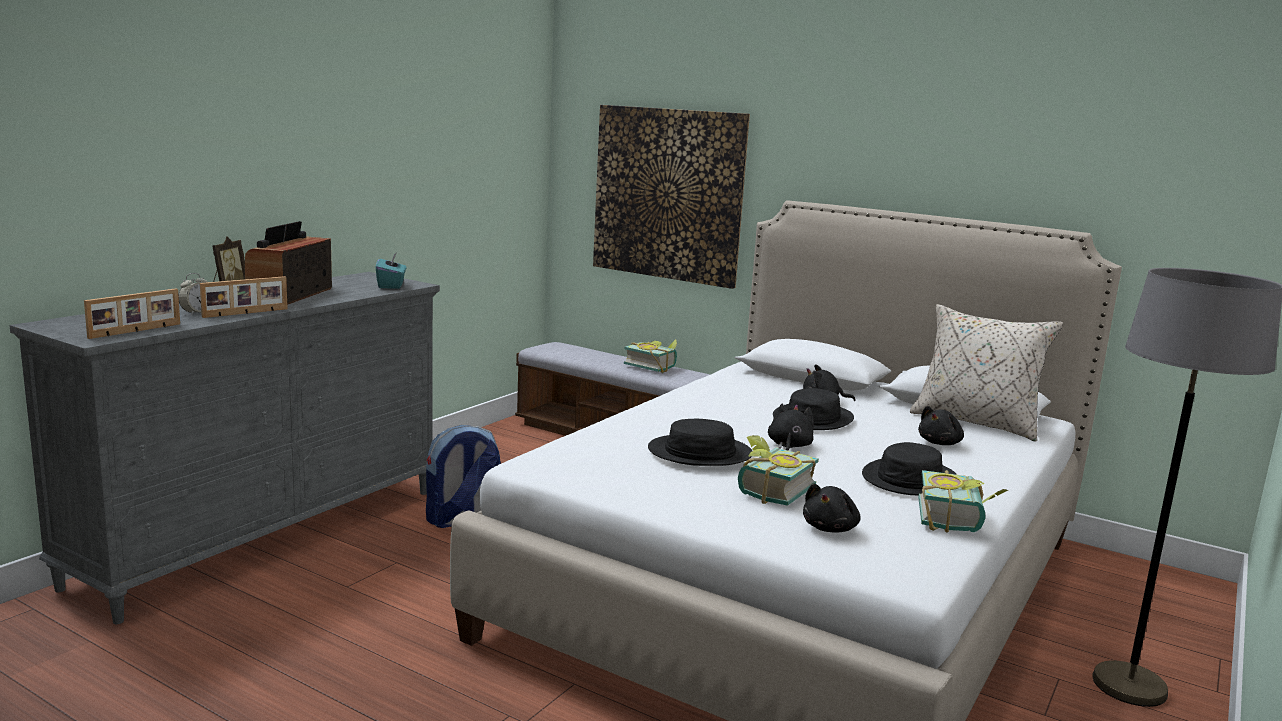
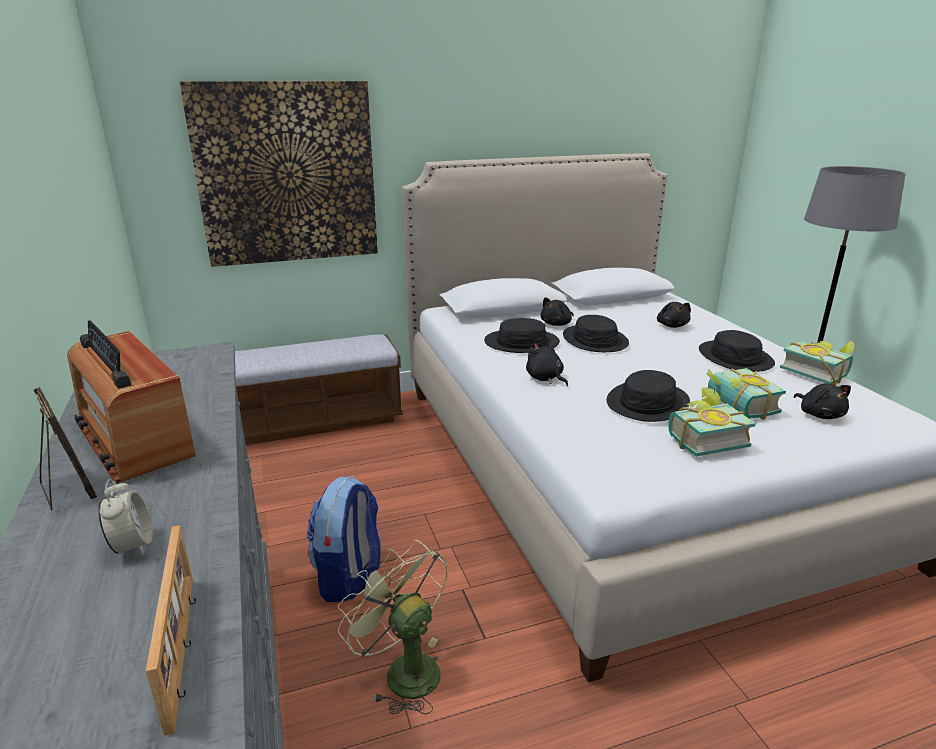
camera: 50 degrees left, 10 degrees up
(246, 313) = (201, 499): picture frame -> none
(391, 285) = (193, 365): turquoise tissue box -> none
(394, 568) = (403, 670): none -> green fan
(652, 366) = (326, 346): book -> book (702, 439)
(744, 397) = (521, 343): none -> black hat
(789, 446) = (647, 368): black plush toy -> black plush toy (545, 378)
(976, 422) = (641, 303): beige pillow -> none

